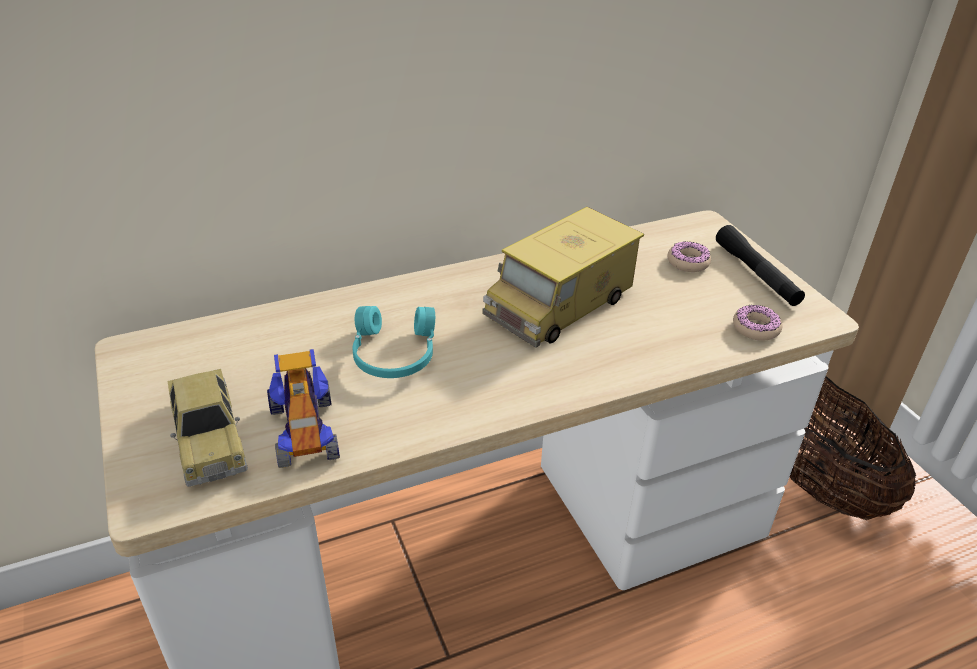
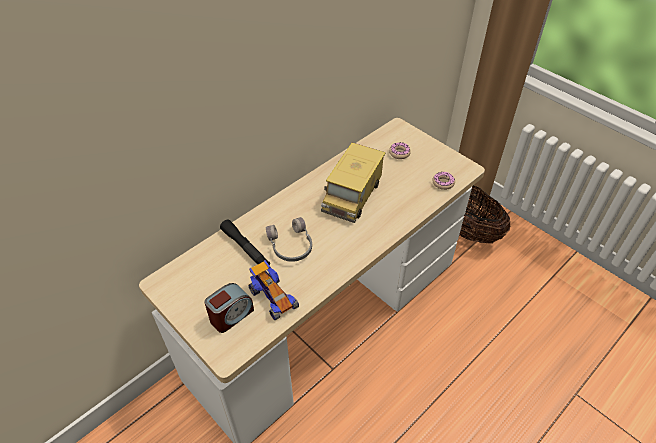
camera: 20 degrees left, 10 degrees up
(208, 436) = (231, 315): toy car -> alarm clock
(393, 354) = (290, 246): turquoise headphones -> grey headphones
(756, 274) = (432, 151): black flashlight -> black flashlight (245, 248)

